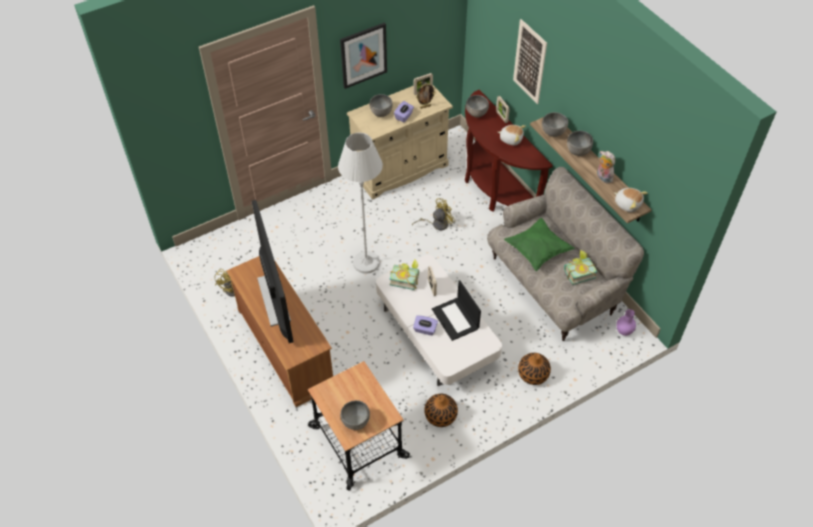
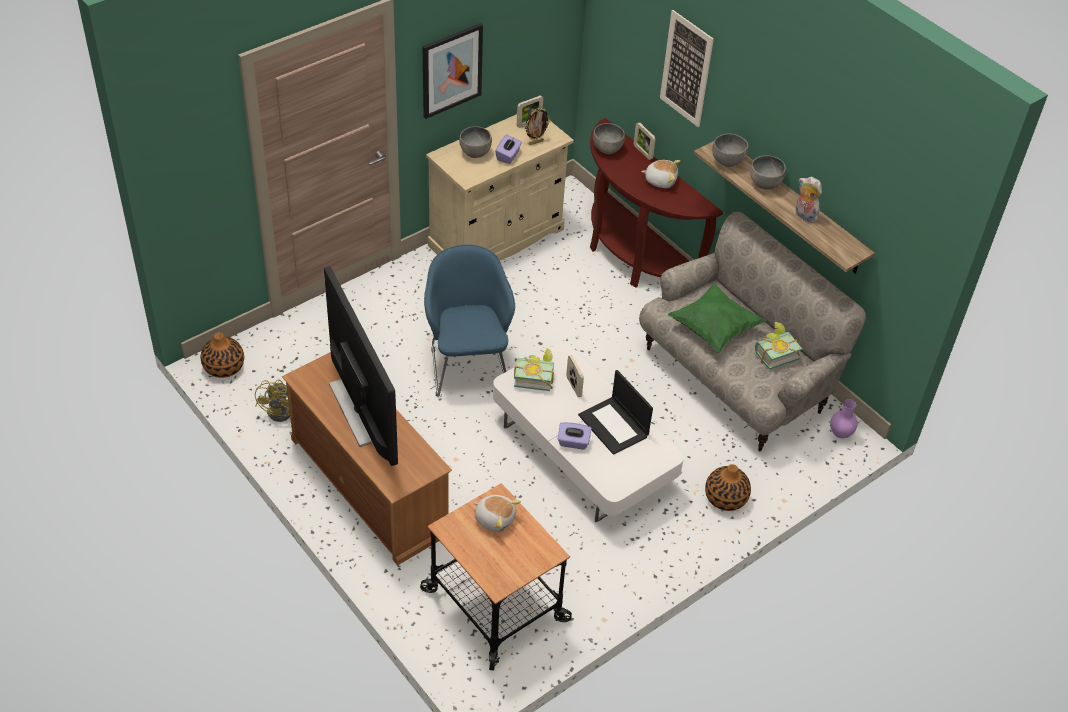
camera: 10 degrees left, 5 degrees down
(355, 422) = (503, 564): grey bowl -> none
(366, 262) = (468, 365): white floor lamp -> blue armchair
(436, 224) = (560, 308): yellow fan -> none
(440, 415) = (606, 561): vase -> vase (224, 367)
(627, 204) = (843, 247): plush toy -> plush toy (495, 518)

